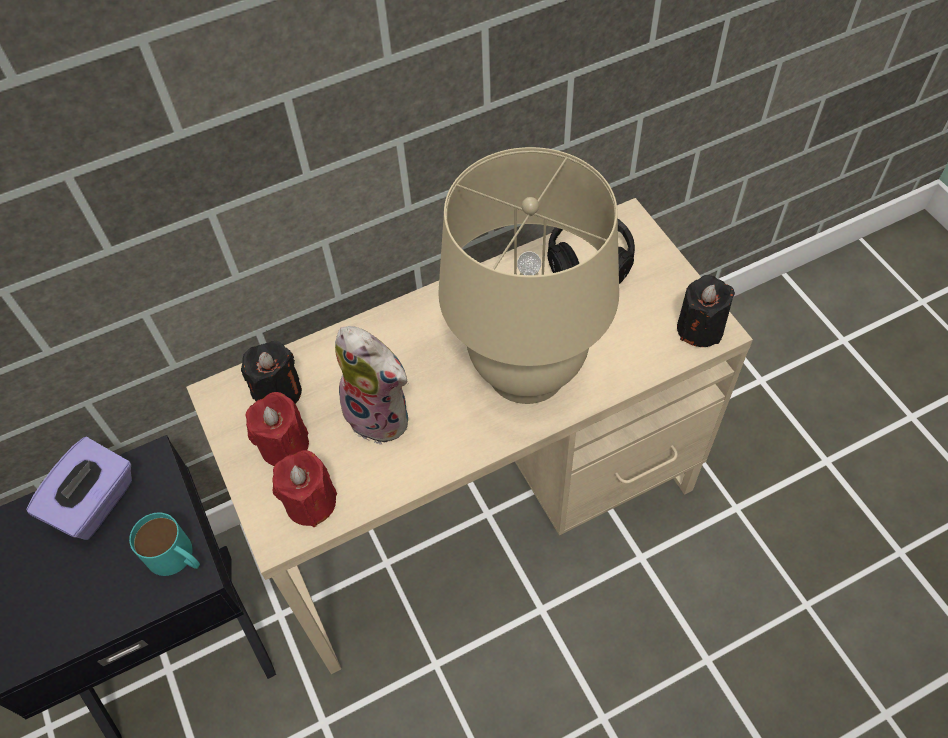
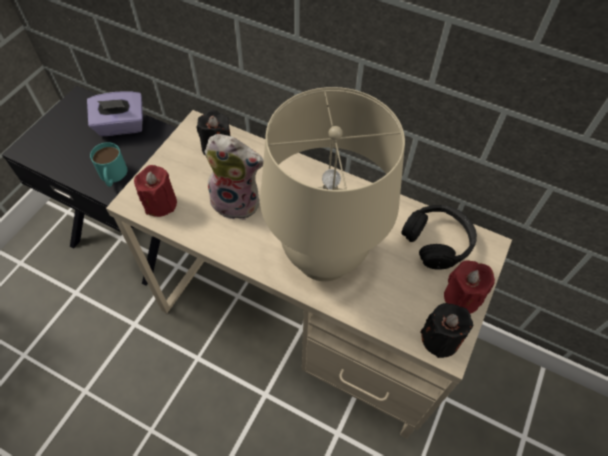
camera: 50 degrees right, 0 degrees up
(284, 445) = (187, 170): red candle -> red candle (462, 297)
(382, 414) = (238, 201): plush toy -> plush toy turned 75 degrees counterclockwise

